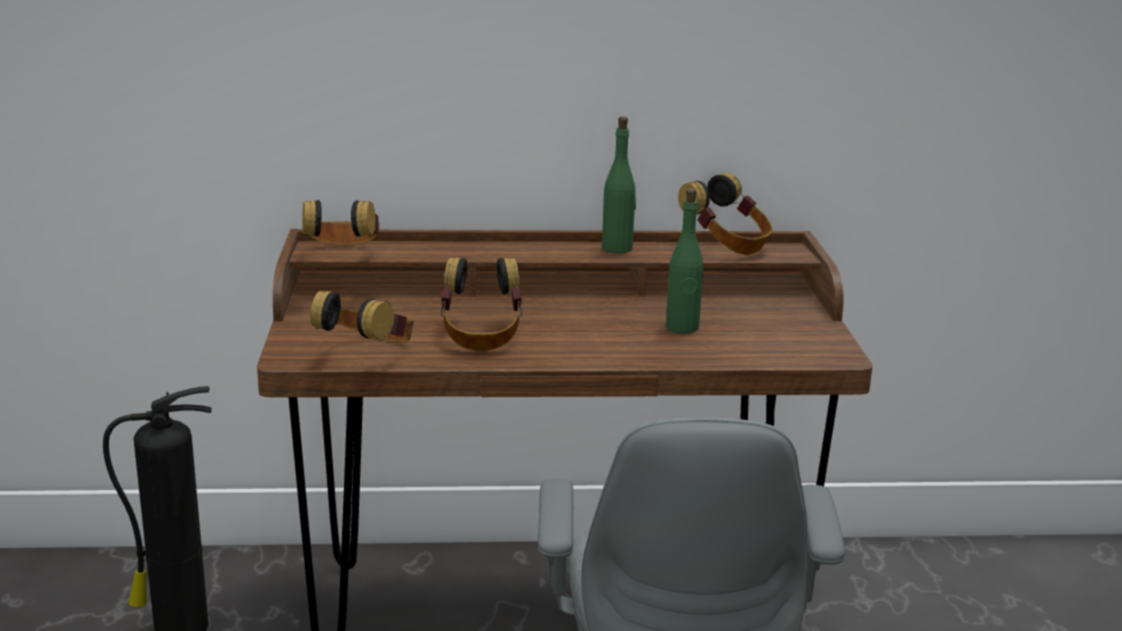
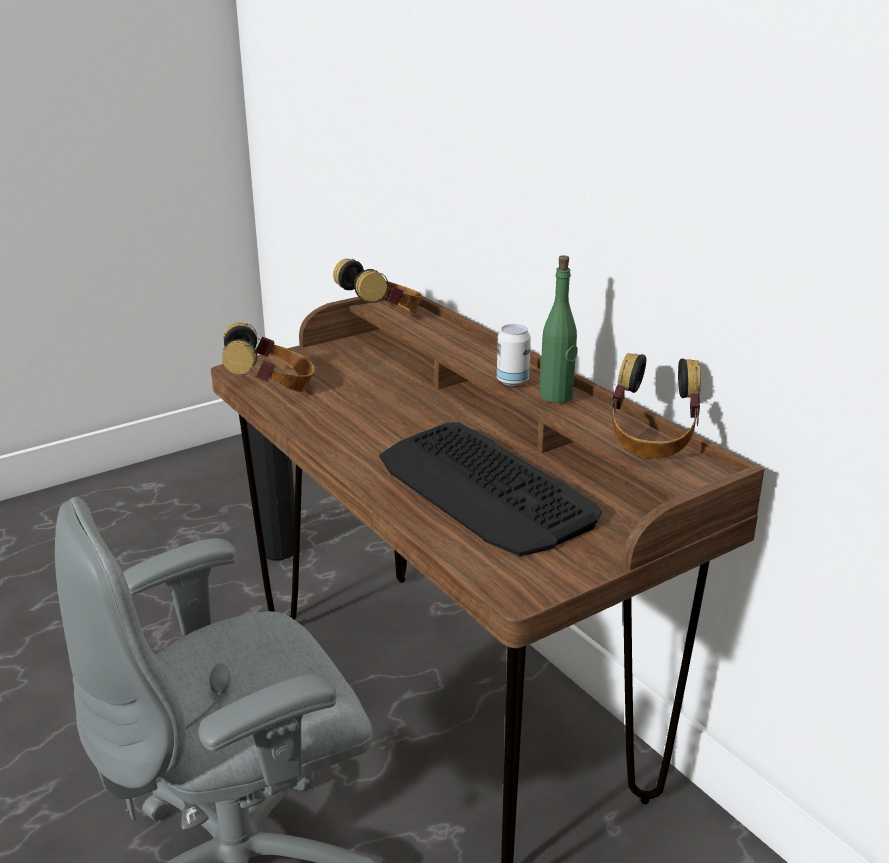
camera: 60 degrees right, 5 degrees up
(481, 336) = (354, 414): headphones -> none
(569, 252) = (512, 381): none -> can
(682, 327) = (484, 489): green bottle -> keyboard

